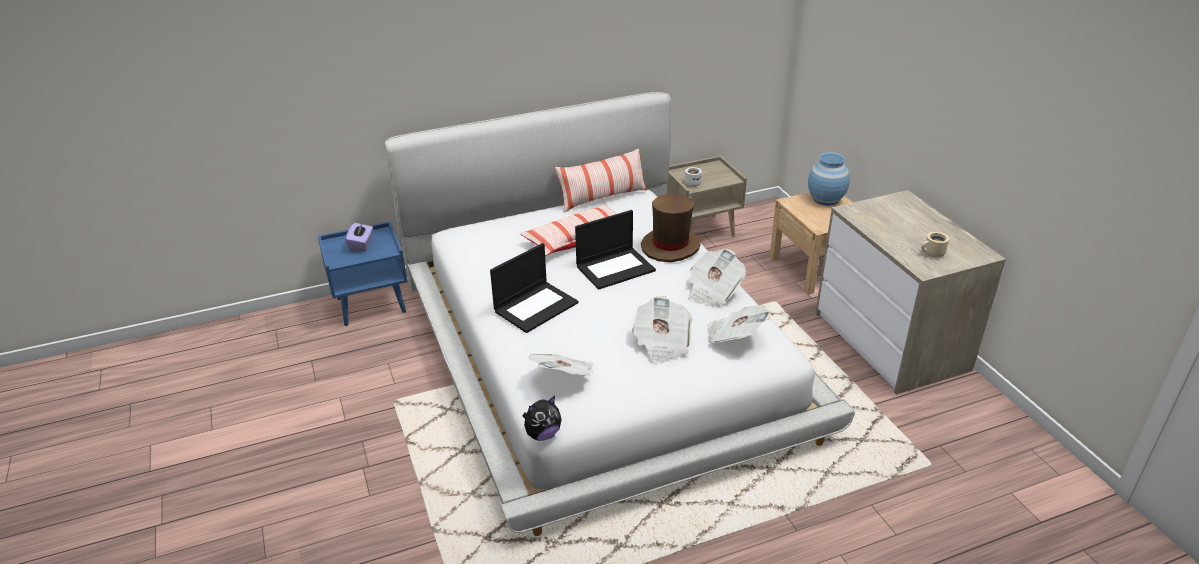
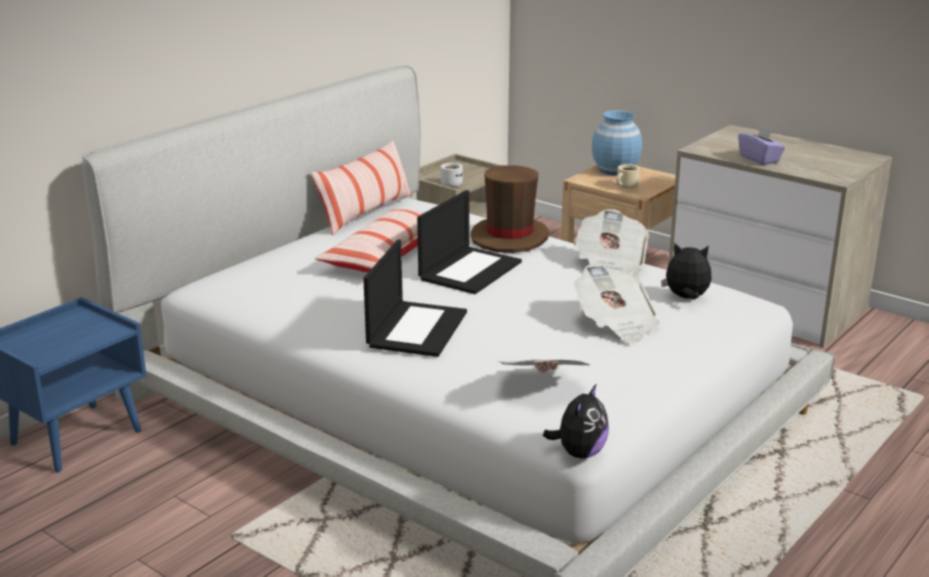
camera: 30 degrees left, 10 degrees down
(361, 245) = (61, 333): purple tissue box -> purple tissue box (759, 159)
(734, 337) = (686, 298): newspaper -> plush toy
(932, 254) = (825, 166): beige mug -> beige mug (627, 187)

